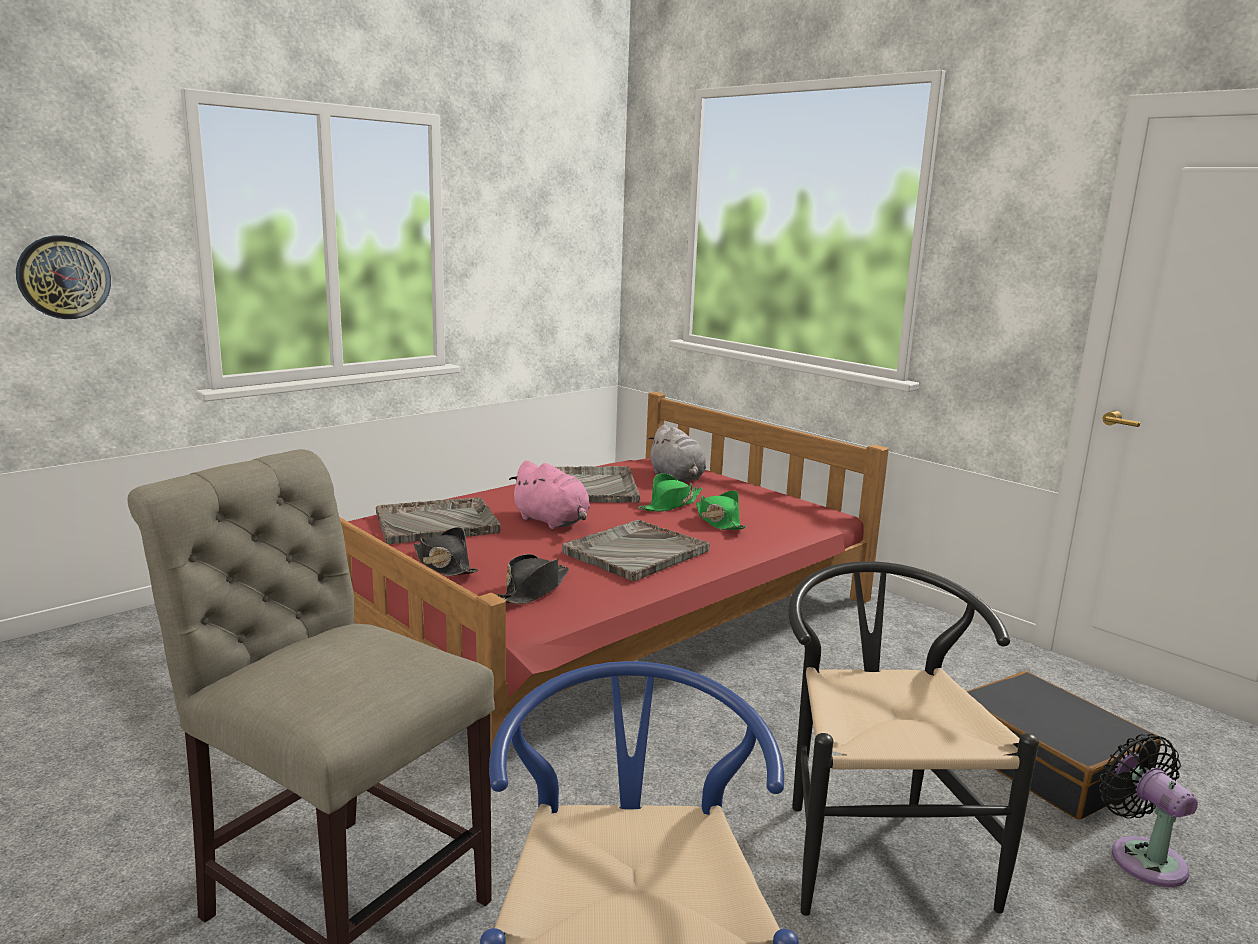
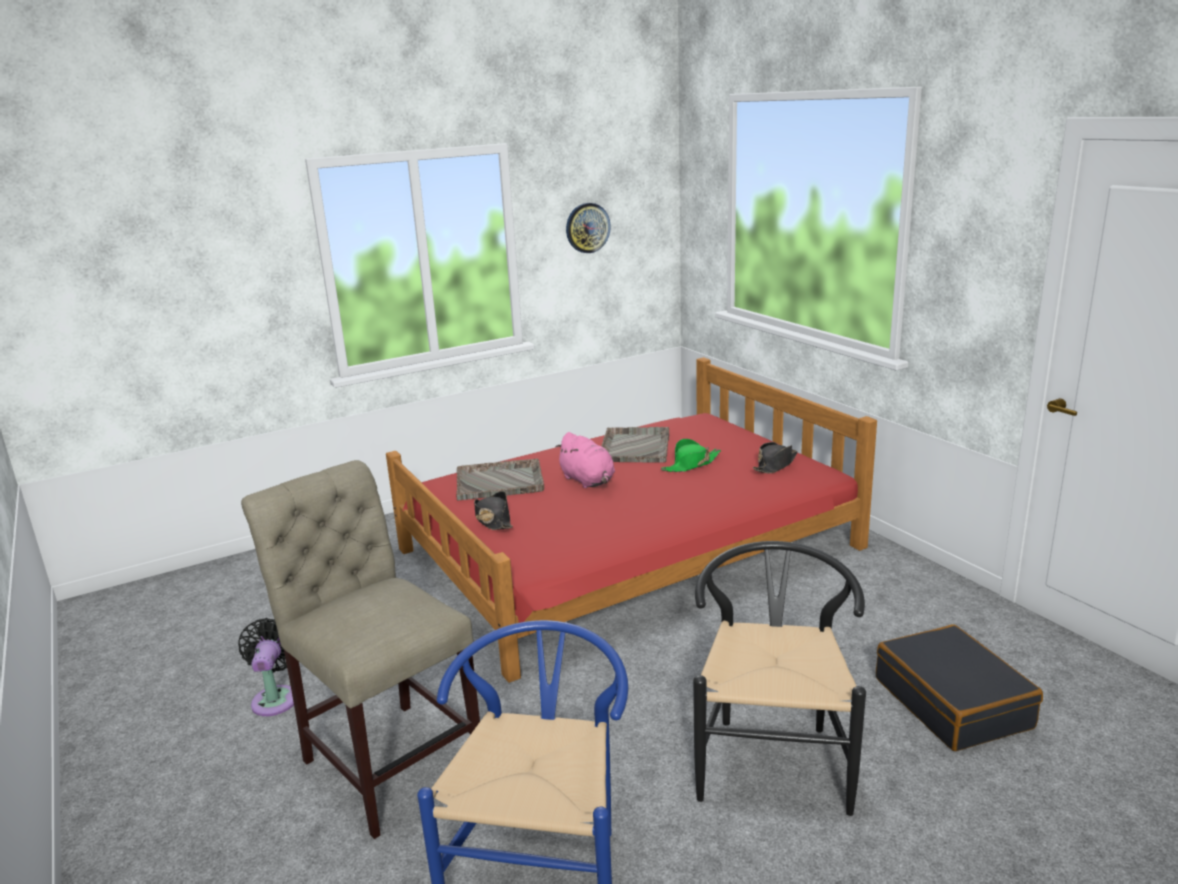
camera: 15 degrees right, 5 degrees up
(63, 277) = (233, 307): wall clock -> wall clock (587, 228)
(533, 590) = (550, 544): black hat -> black hat (775, 465)
(635, 552) = (641, 511): grey tray -> none
(677, 478) = (709, 437): grey plush toy -> none
(718, 521) = (724, 482): green hat -> none
(1142, 857) = (994, 785): black fan -> black fan (276, 698)

